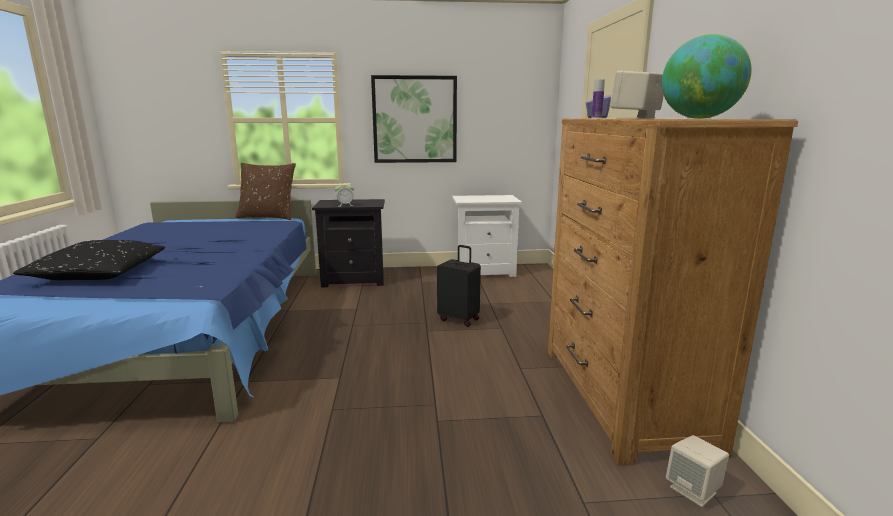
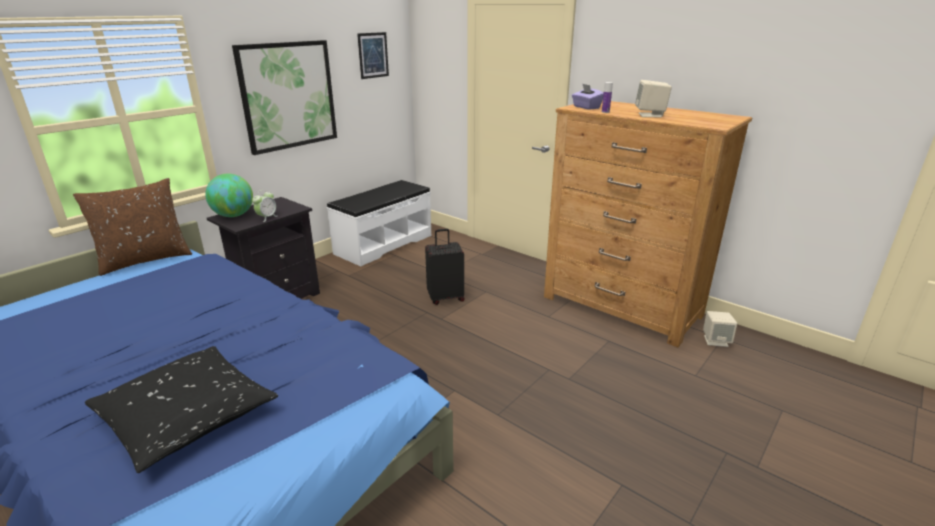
camera: 45 degrees left, 10 degrees up
(484, 271) = (383, 244): white nightstand -> white bench
(510, 93) = (373, 55): none -> picture
(699, 118) = (706, 118): globe -> globe (233, 215)

